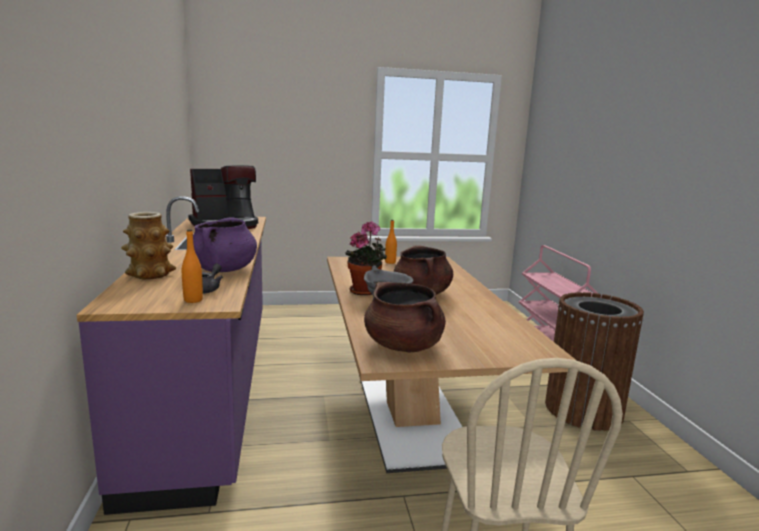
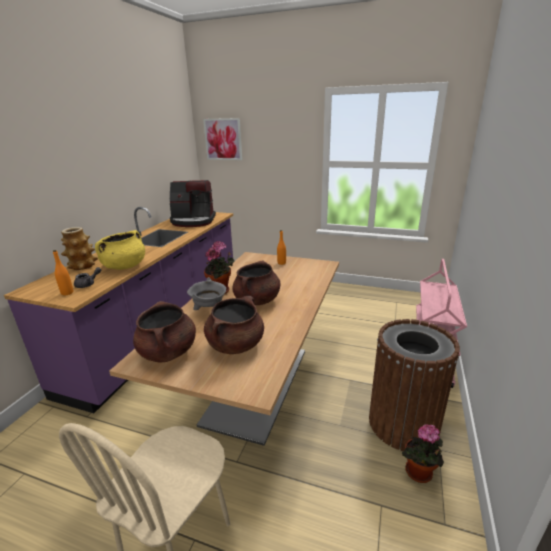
camera: 30 degrees right, 10 degrees up
(223, 270) = (124, 266): purple cooking pot -> yellow cooking pot
(236, 119) = (223, 139): none -> picture
(465, 328) = (235, 345): none -> brown cooking pot
(635, 443) = (419, 474): none -> potted plant

